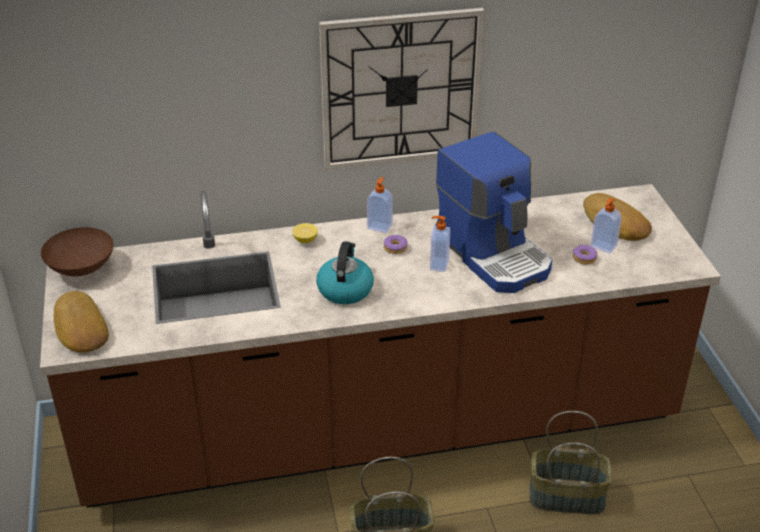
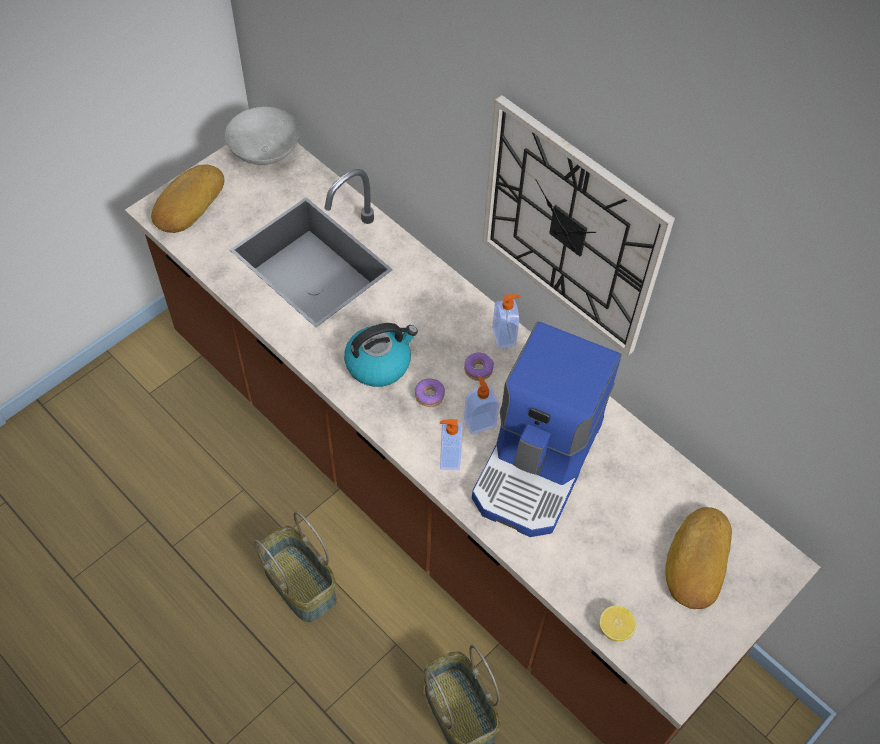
camera: 55 degrees right, 20 degrees up
(81, 269) = (264, 153): brown bowl -> grey bowl
(305, 240) = (432, 288): lemon -> lemon (615, 628)
(584, 258) = (599, 558): donut -> donut (429, 395)
(603, 247) = (638, 568): soap dispenser -> soap dispenser (449, 458)

